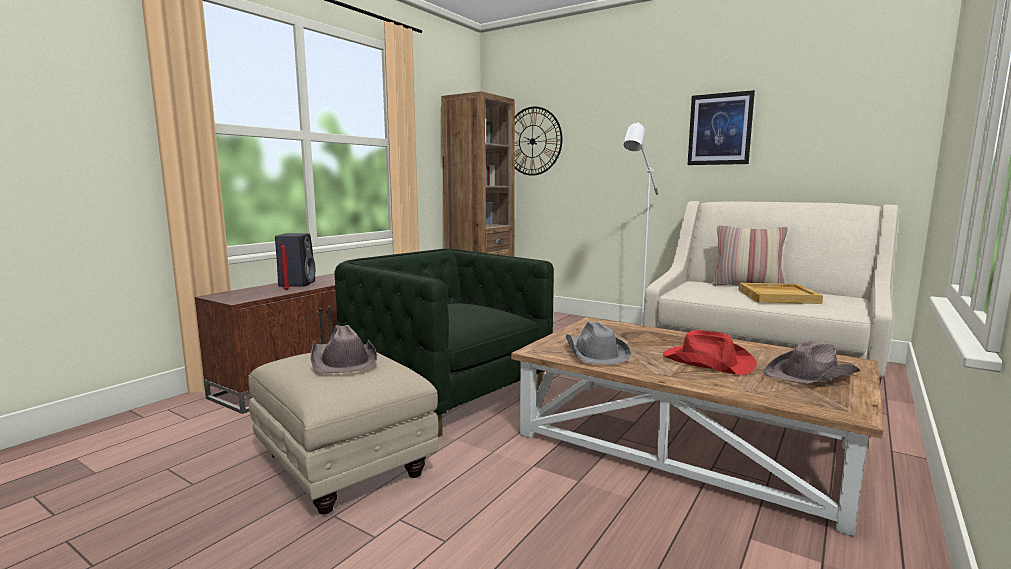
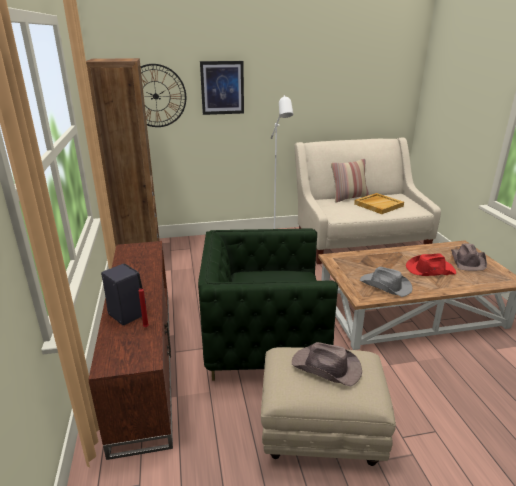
camera: 45 degrees left, 15 degrees up
(720, 129) = (310, 90): picture -> picture (222, 88)

